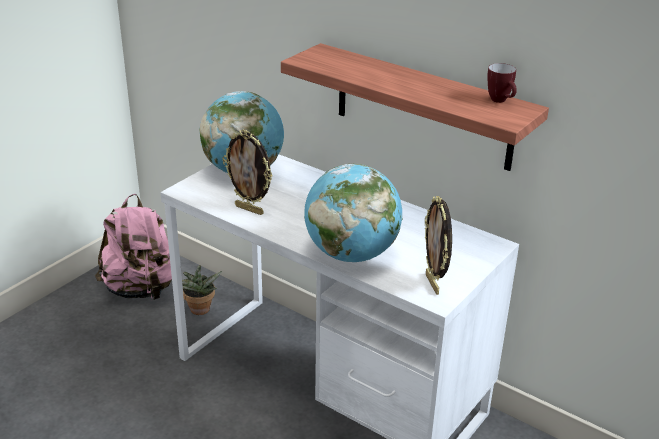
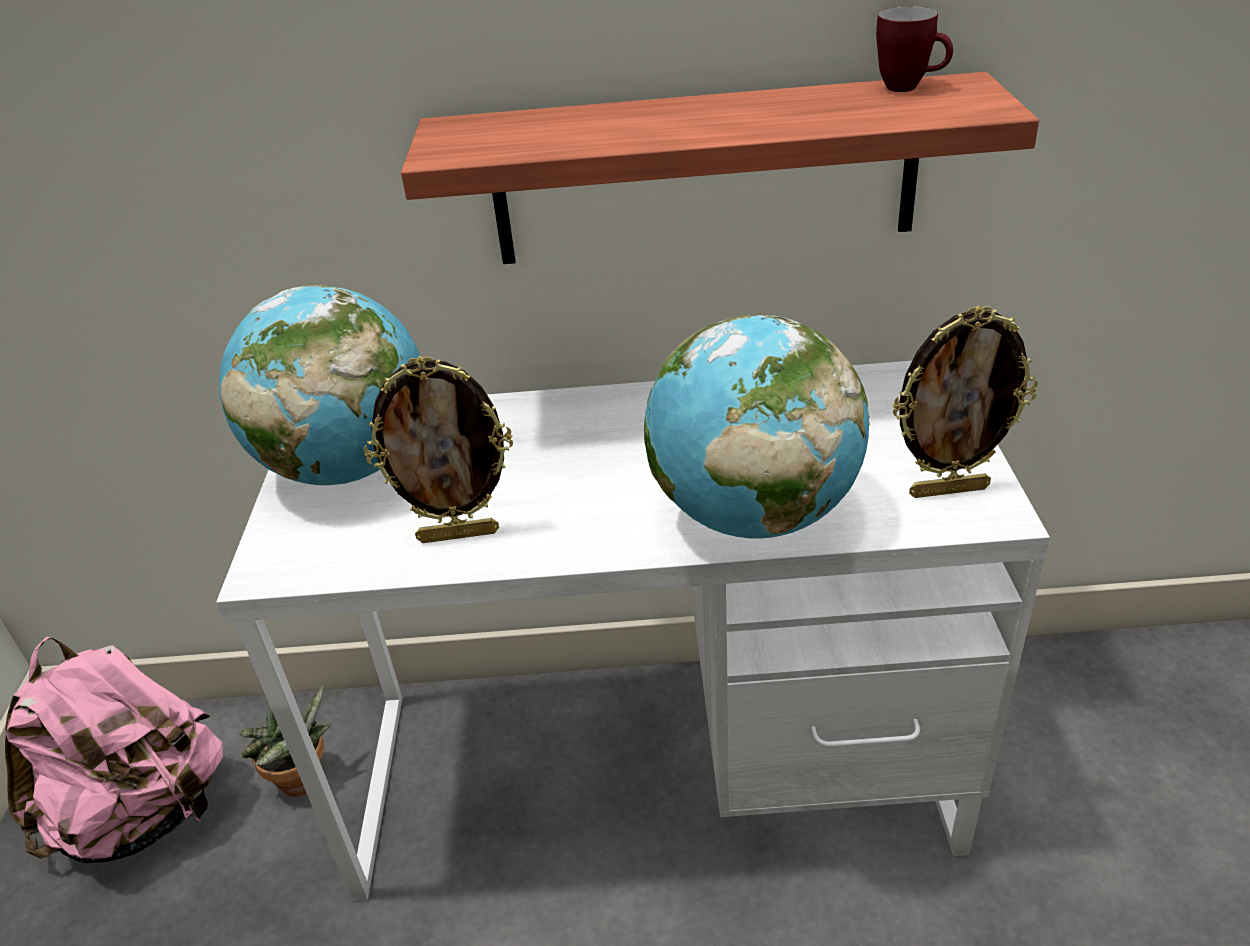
camera: 35 degrees left, 5 degrees up
(433, 284) = (948, 490): picture frame -> picture frame turned 45 degrees counterclockwise

